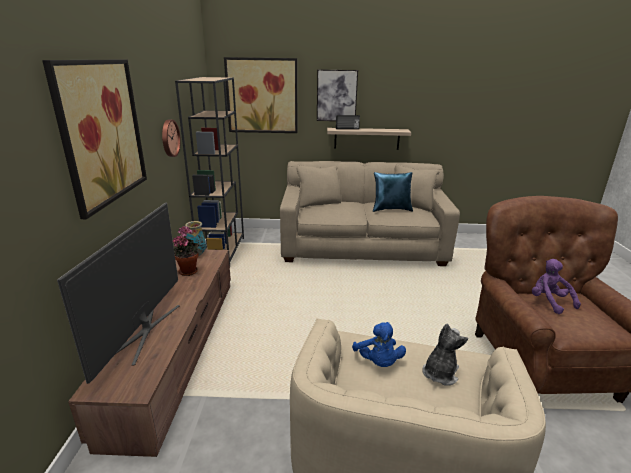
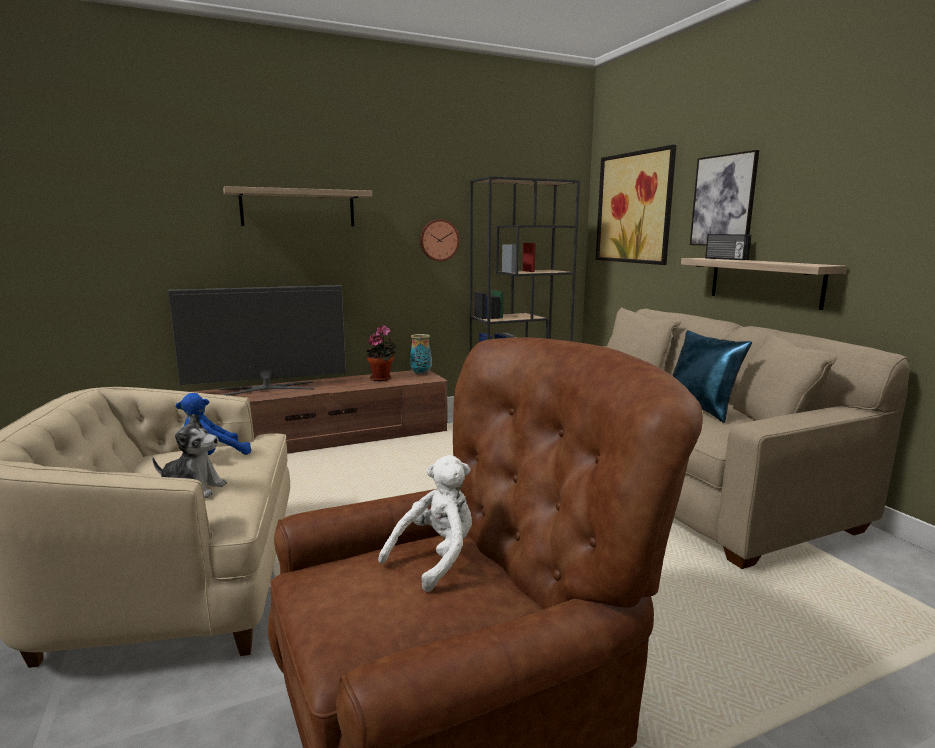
camera: 65 degrees right, 10 degrees down
(102, 132) = (298, 208): picture -> shelf
(549, 302) = (436, 558): purple plush toy -> white plush toy

